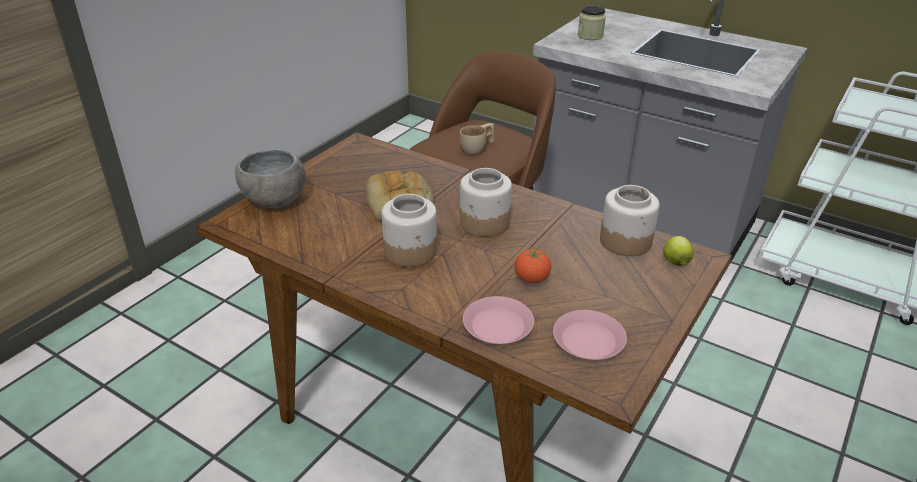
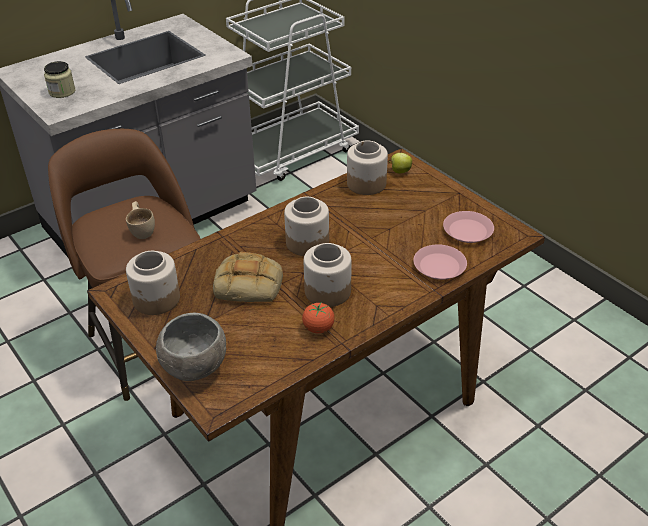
camera: 70 degrees left, 5 degrees up
(356, 163) = (156, 299): none -> jar
(531, 279) = (392, 238): tomato -> tomato (318, 328)

